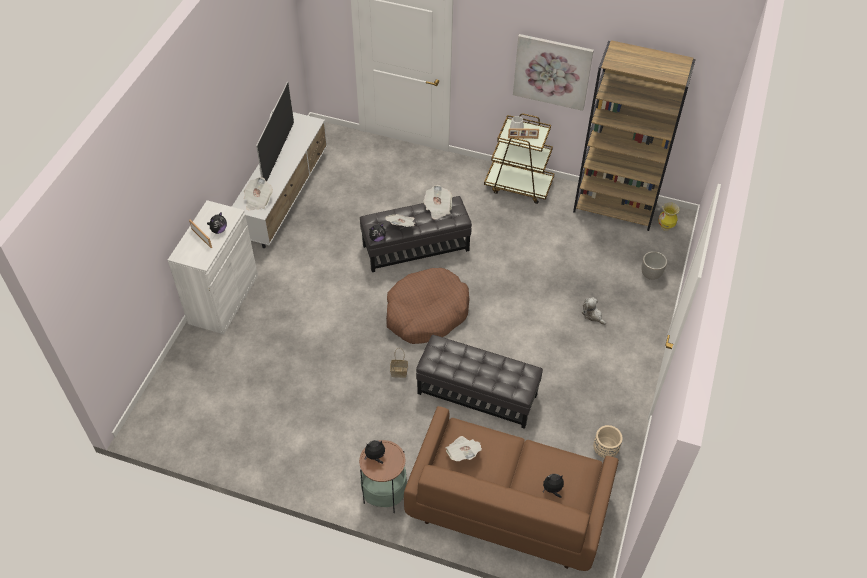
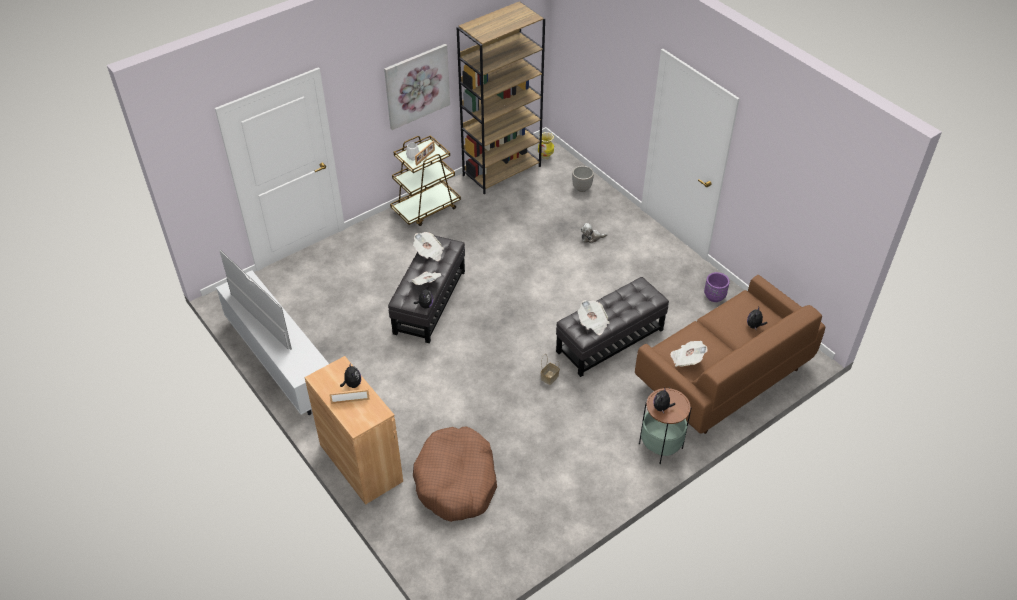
camera: 55 degrees left, 5 degrees down
(223, 299) = (361, 463): white cabinet -> brown cabinet
(258, 200) = (303, 361): newspaper -> newspaper (593, 323)
(426, 313) = (504, 330): brown dog bed -> brown dog bed (456, 481)
(605, 450) = (714, 296): beige planter -> purple planter

